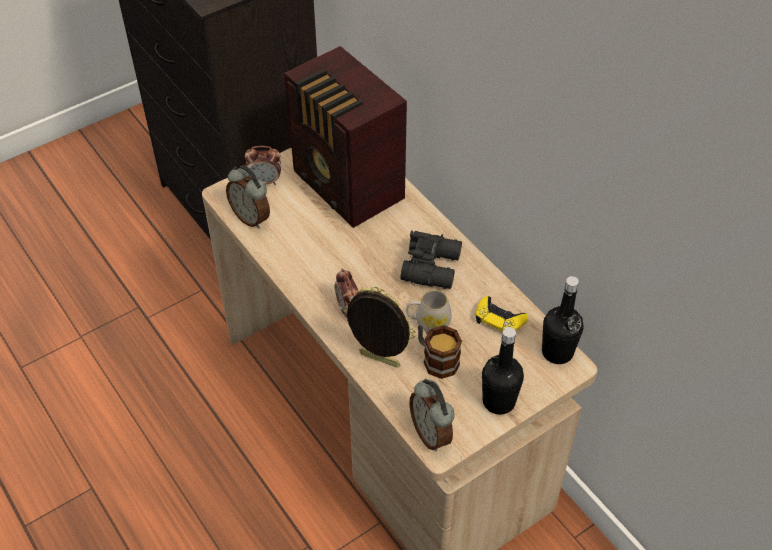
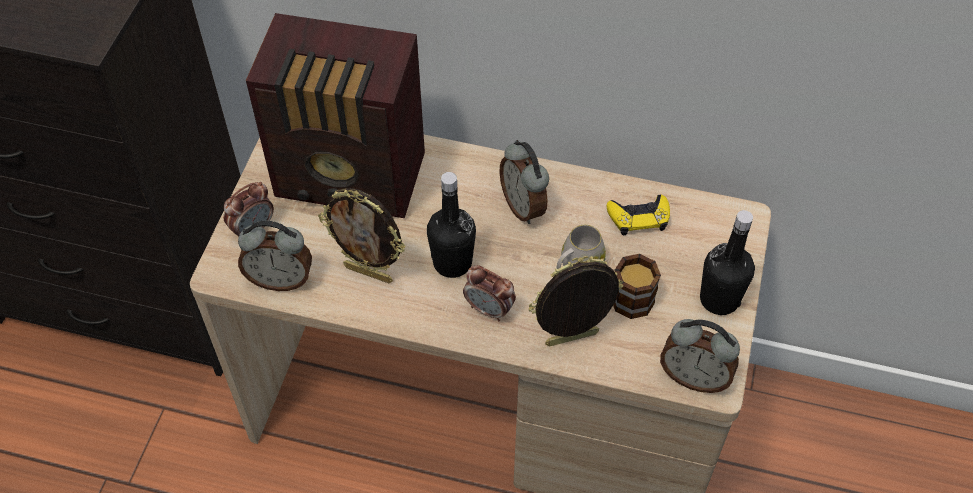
camera: 40 degrees left, 5 degrees up
(302, 245) = (369, 273): none -> picture frame
(433, 266) = (524, 206): black binoculars -> alarm clock
(557, 352) = (720, 214): black bottle -> black bottle (452, 262)

